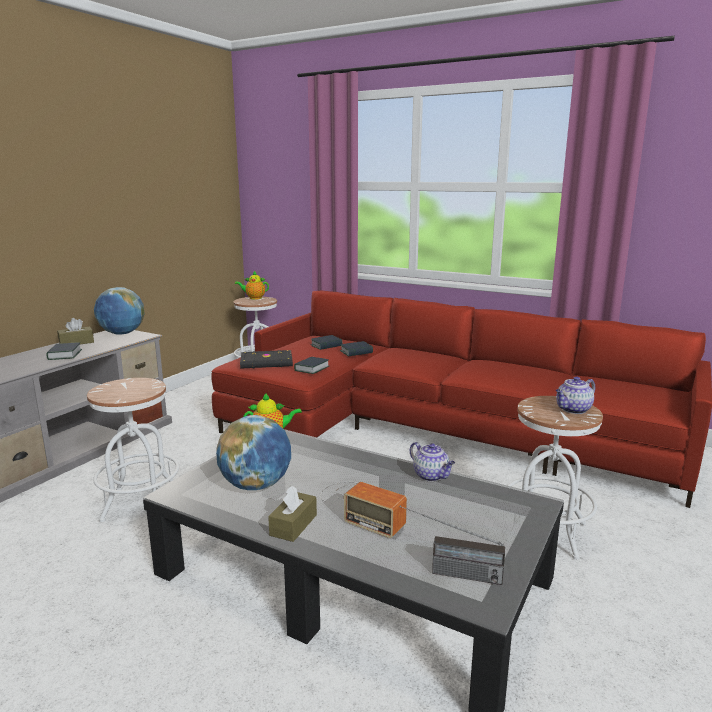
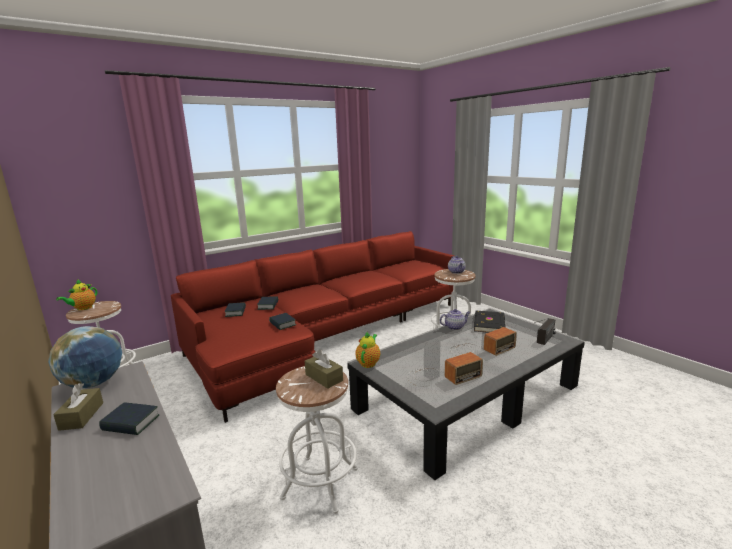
camera: 65 degrees left, 0 degrees up
(256, 485) = (441, 376): globe -> radio
(267, 362) = (244, 337): black book -> black book (490, 324)
(293, 525) = (493, 370): brown tissue box -> brown tissue box (324, 377)

